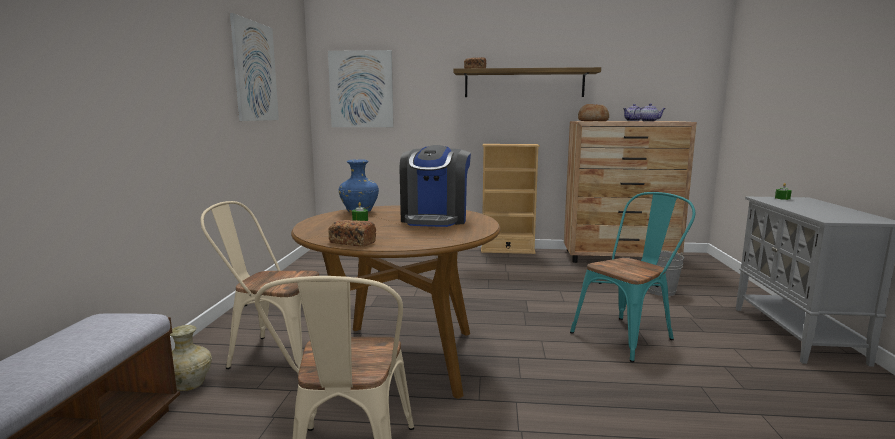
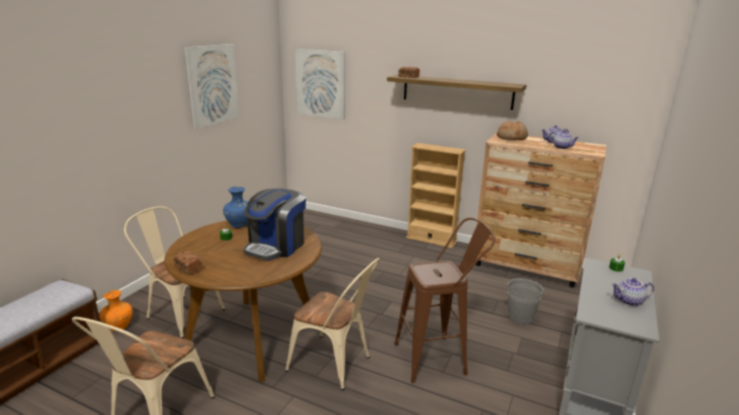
camera: 20 degrees right, 10 degrees up
(189, 384) = (119, 326): beige vase -> orange vase
(530, 362) = (335, 364): none -> beige chair
(628, 335) = (437, 358): turquoise chair -> brown stool
(836, 210) = (629, 301): none -> teapot

